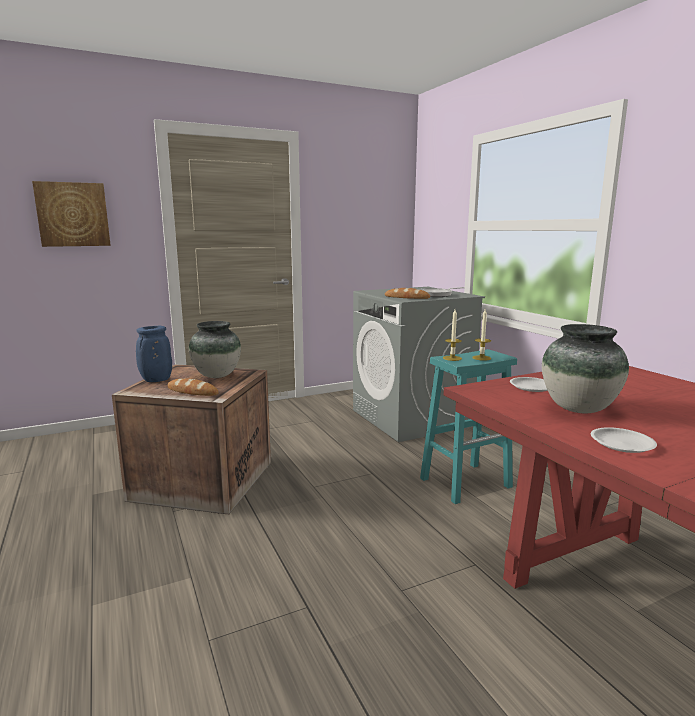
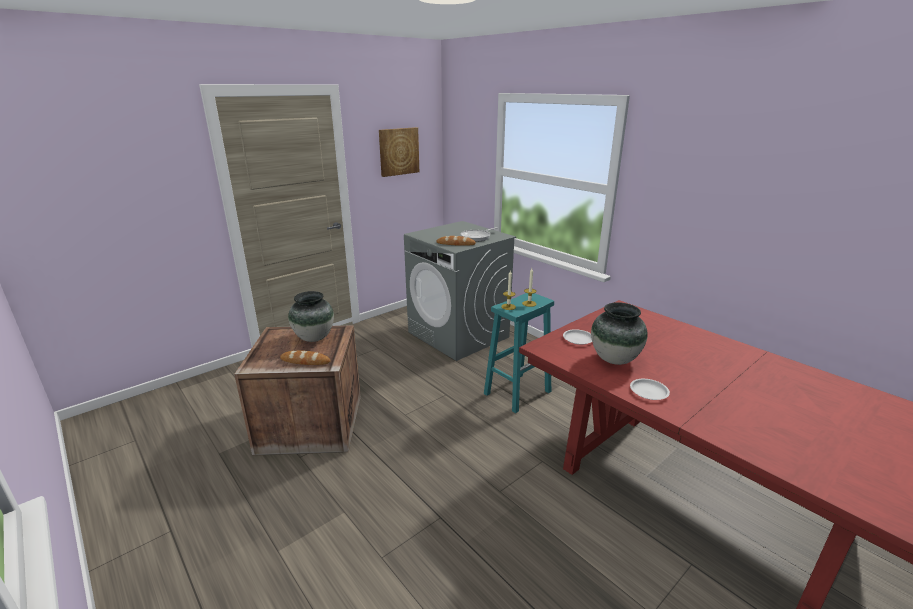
camera: 15 degrees left, 10 degrees up
(73, 214) = (130, 188): picture -> picture (398, 151)
(156, 380) = (263, 351): blue vase -> none

